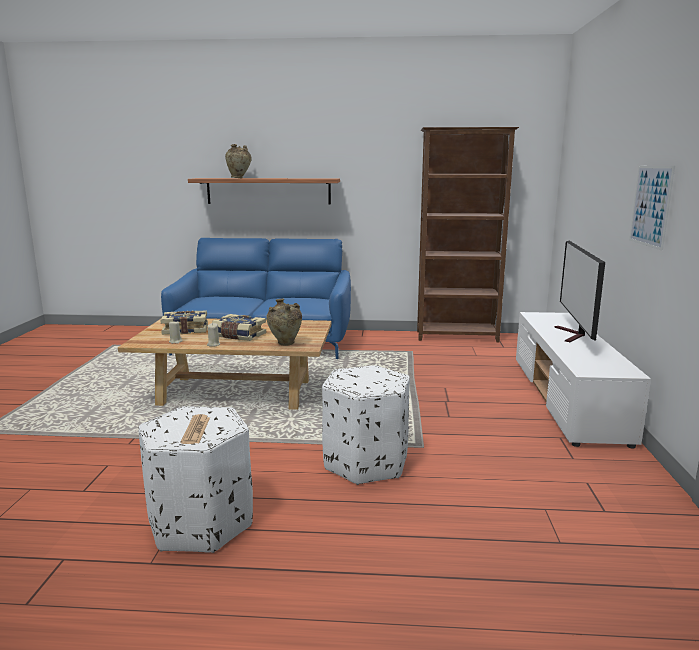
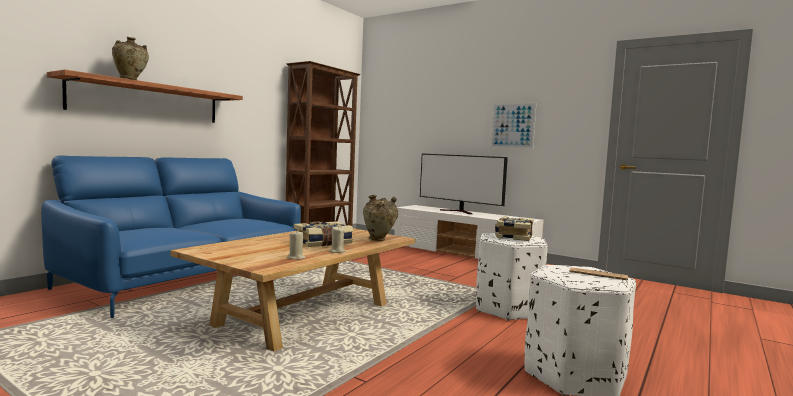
camera: 60 degrees left, 10 degrees down
(185, 330) = (255, 250): book -> book (513, 237)

